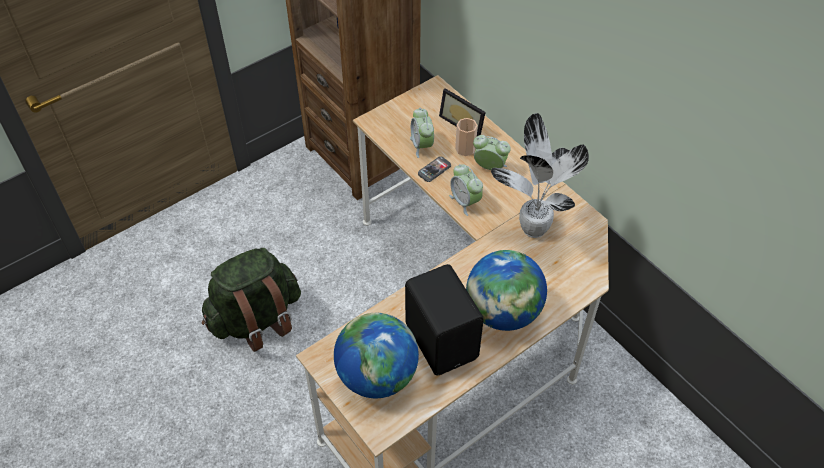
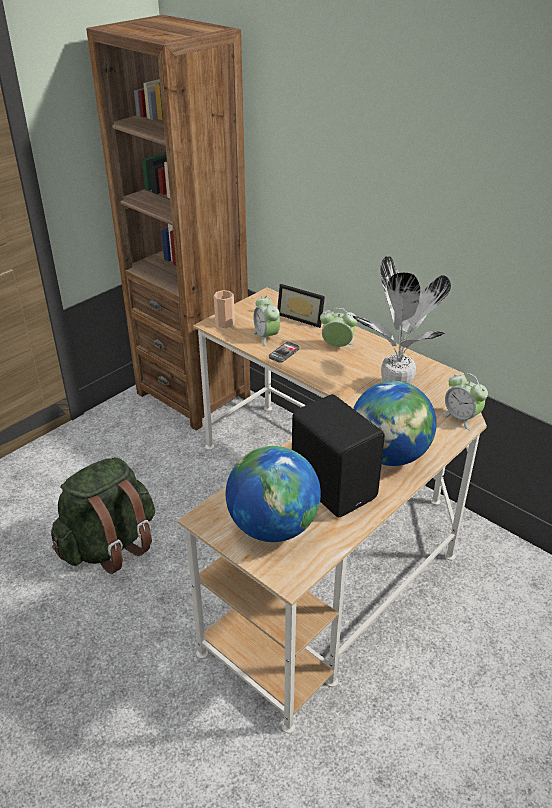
camera: 10 degrees left, 15 degrees down
(465, 149) = (309, 335): cup -> cup (225, 323)
(465, 202) = (322, 373): alarm clock -> alarm clock (461, 418)

